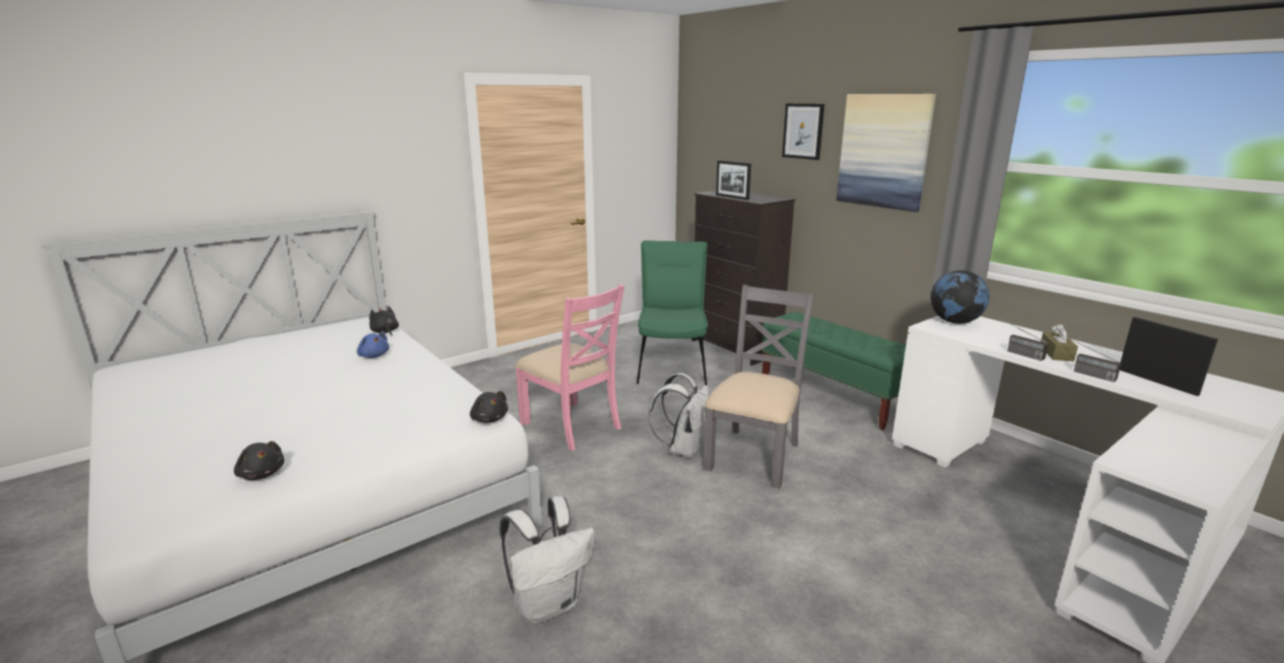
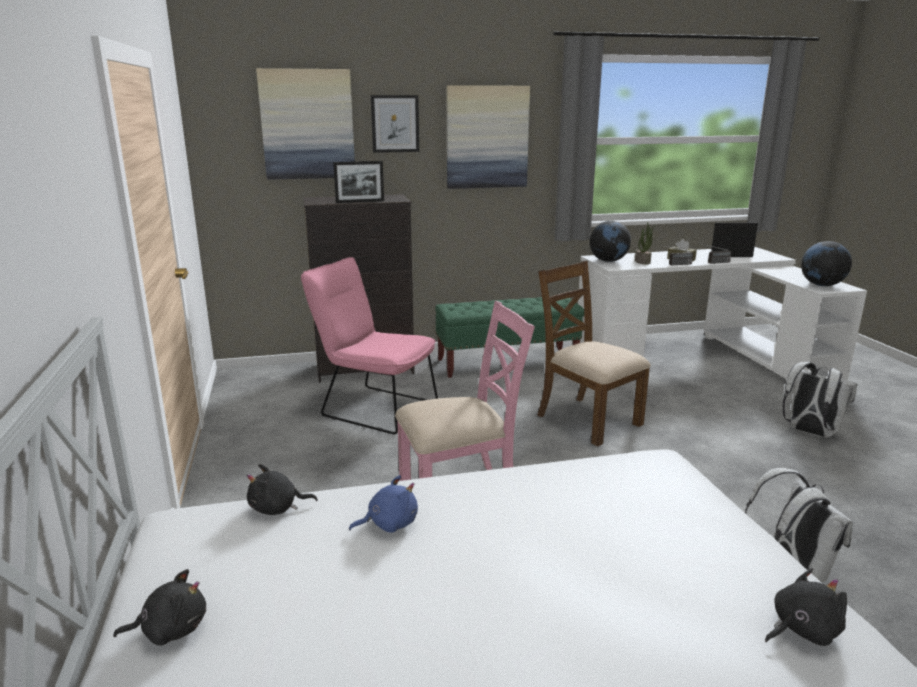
camera: 65 degrees left, 0 degrees up
(489, 419) = (664, 460): black plush toy -> black plush toy (170, 629)
(672, 367) = (373, 408): green chair -> pink chair
(683, 449) = (556, 445): white backpack -> white backpack (809, 432)
(742, 128) = (307, 124): none -> picture
(754, 456) = (587, 419): grey chair -> brown chair
(990, 336) = (643, 262): none -> potted plant
(1161, 464) = (822, 285): none -> globe

